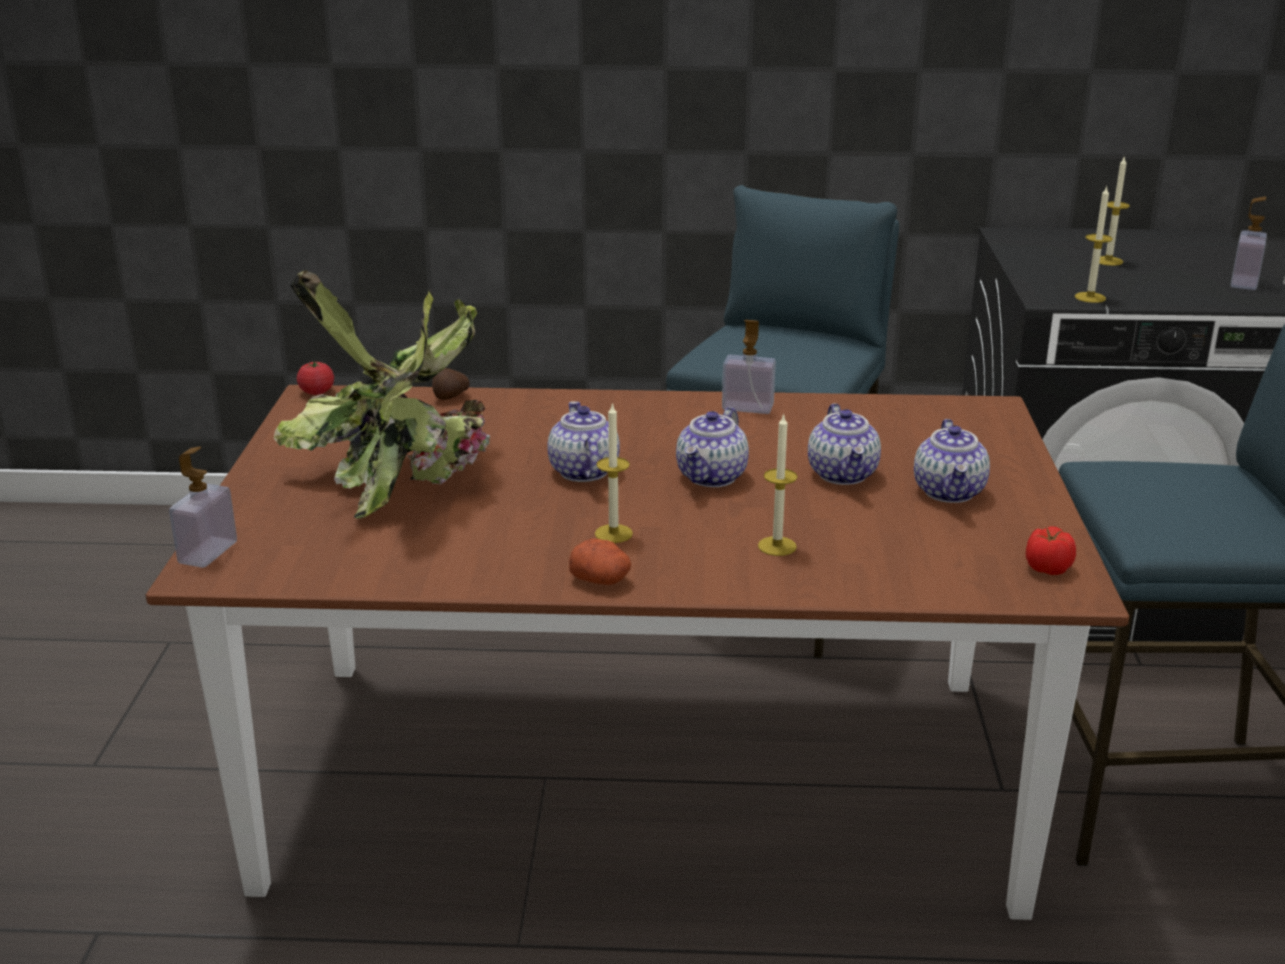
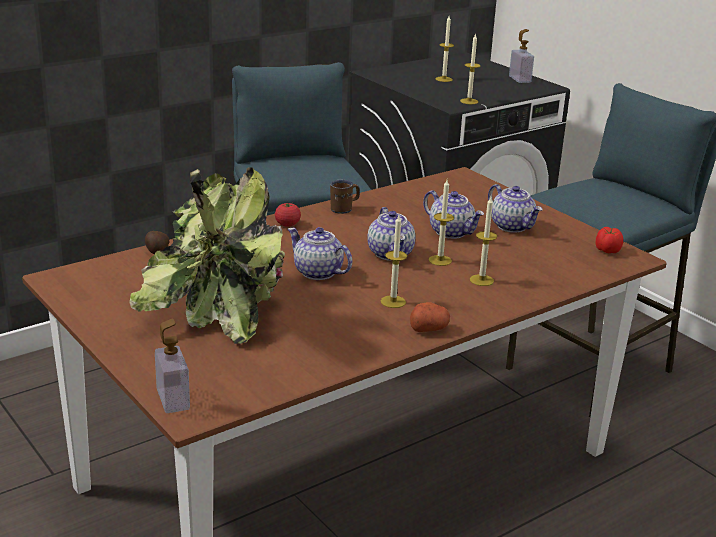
camera: 40 degrees left, 0 degrees up
(317, 392) = (56, 274): tomato -> tomato (287, 224)
(747, 407) = (345, 209): soap dispenser -> brown mug
(763, 504) = (440, 260): none -> candle

